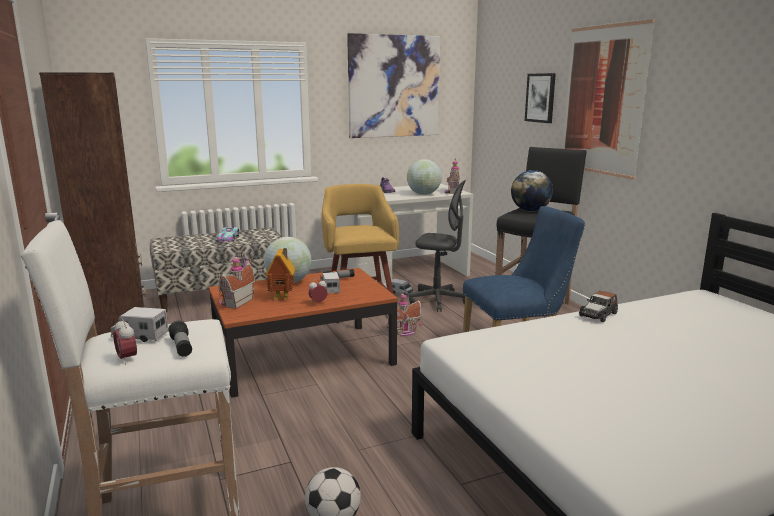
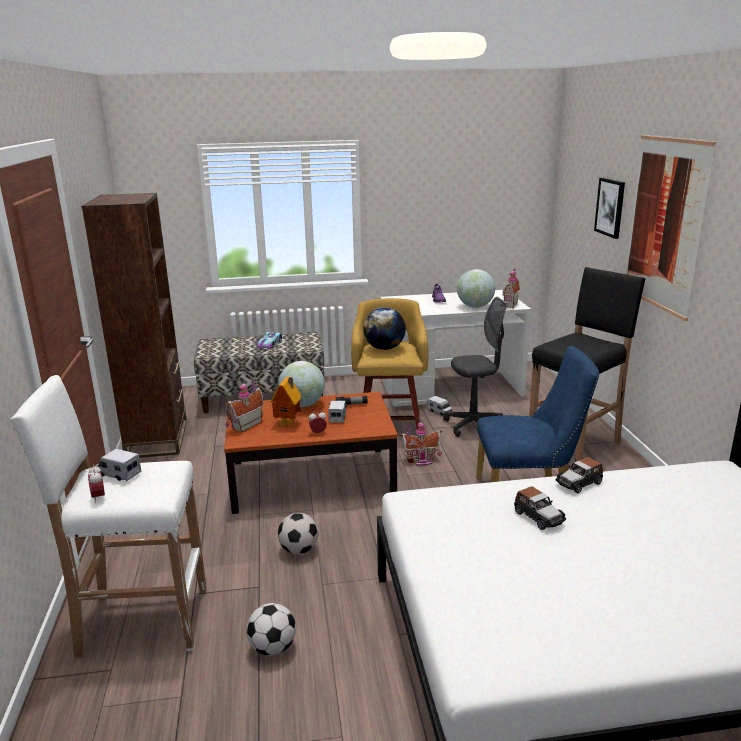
camera: 15 degrees right, 5 degrees up
(182, 347) = (144, 490): flashlight -> none
(319, 421) = (299, 550): none -> football
(394, 86) = (457, 183): picture -> none
(438, 301) = (474, 426): grey office chair -> grey office chair turned 45 degrees counterclockwise
(530, 210) = (574, 341): globe -> globe (384, 348)
(584, 343) = (538, 517): none -> toy car

